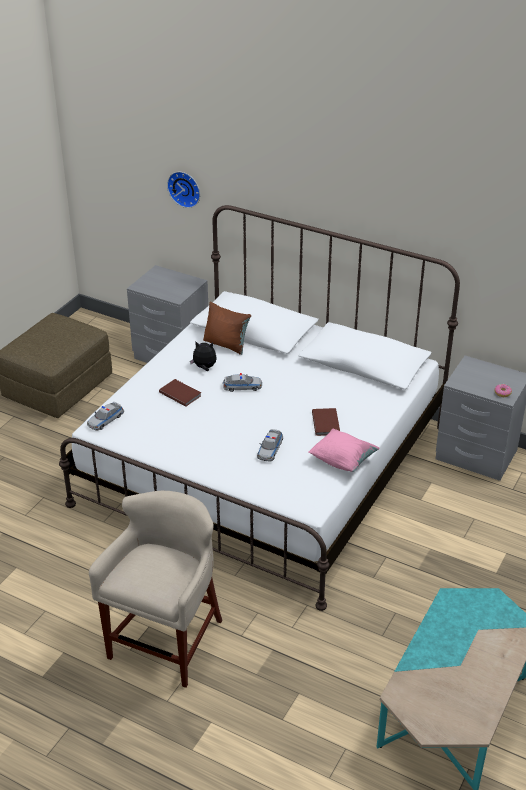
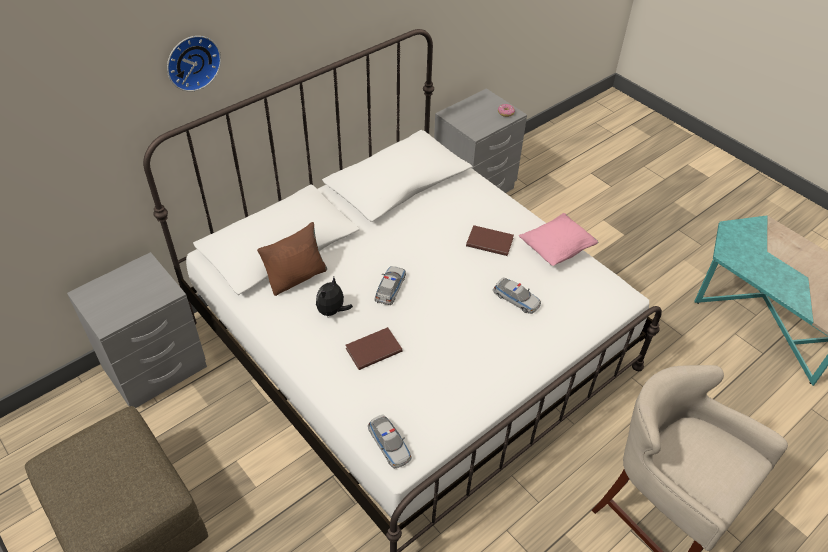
camera: 70 degrees left, 10 degrees up
(185, 188) = (76, 159): wall clock -> wall clock (192, 61)

